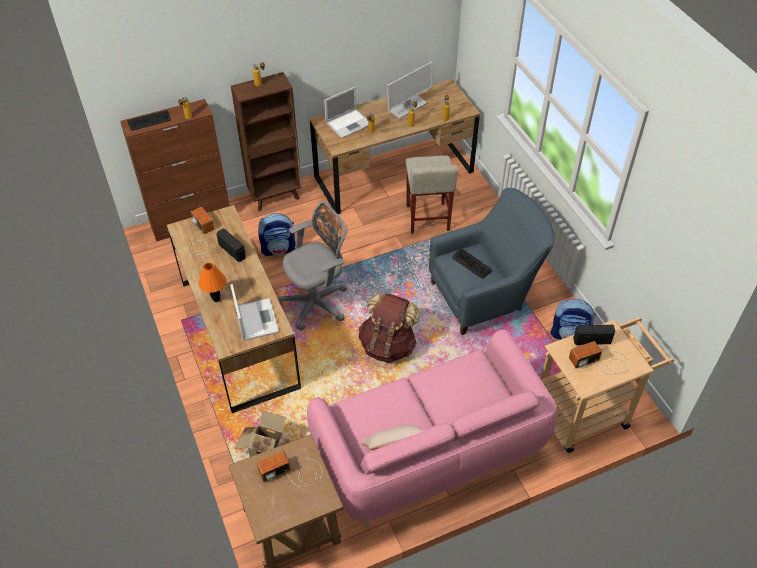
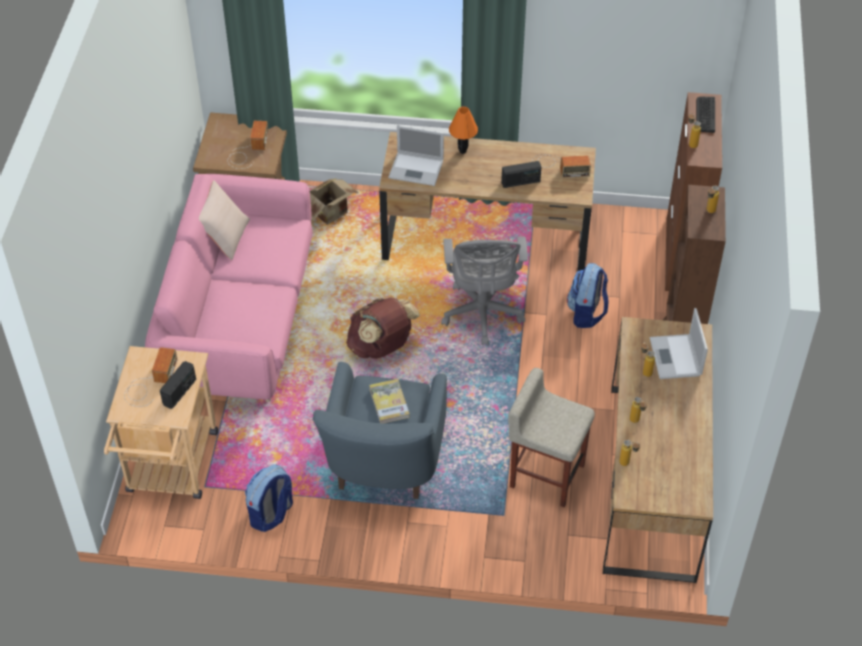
camera: 120 degrees right, 0 degrees up
(407, 107) = (675, 433): monitor -> none
(471, 264) = (389, 403): keyboard -> book

